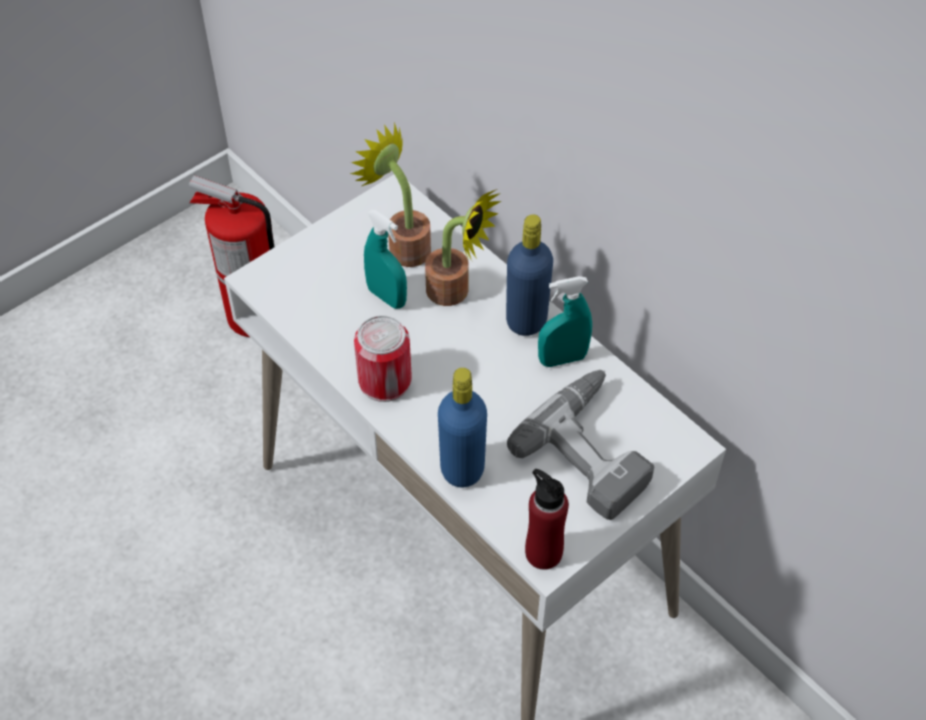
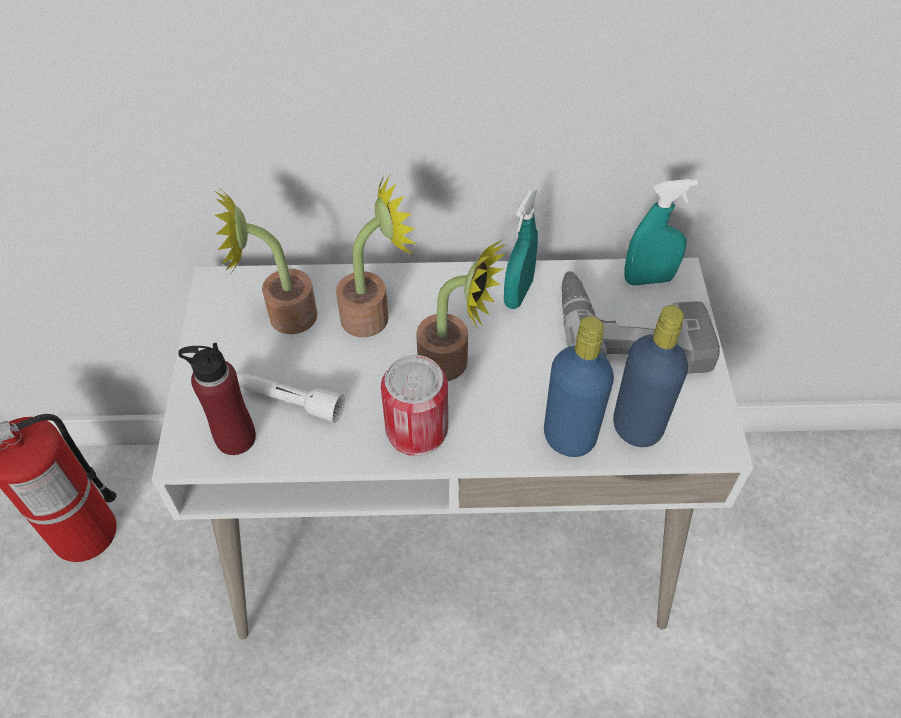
camera: 50 degrees left, 0 degrees up
(339, 296) = (284, 400): none -> white flashlight
(387, 297) = (325, 365): turquoise spray bottle -> turquoise spray bottle (648, 279)
(458, 364) = (453, 364): none -> potted plant
(526, 320) = (455, 289): blue bottle -> blue bottle (637, 427)
(543, 552) = (706, 438): red bottle -> red bottle (235, 438)

